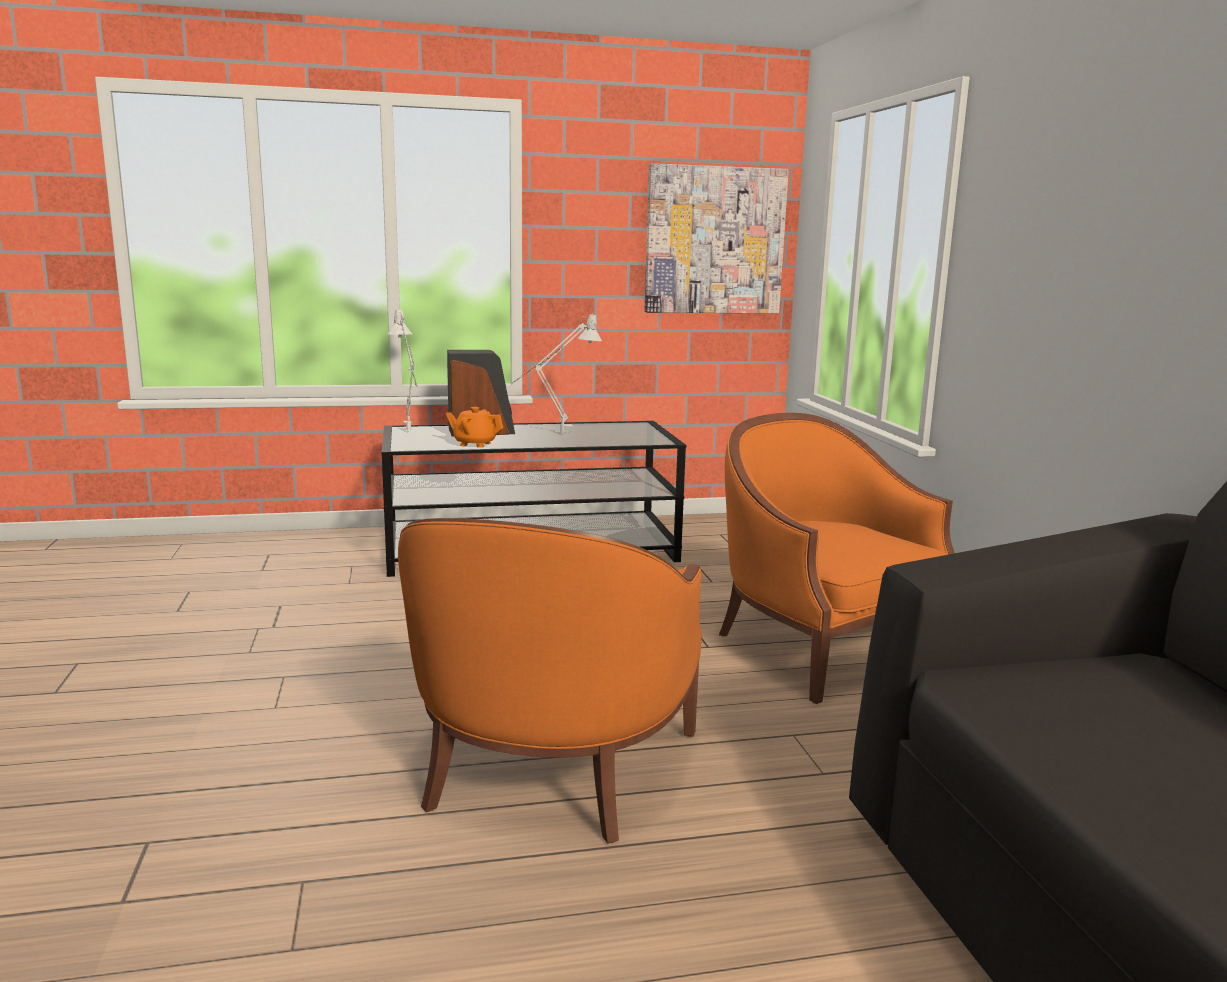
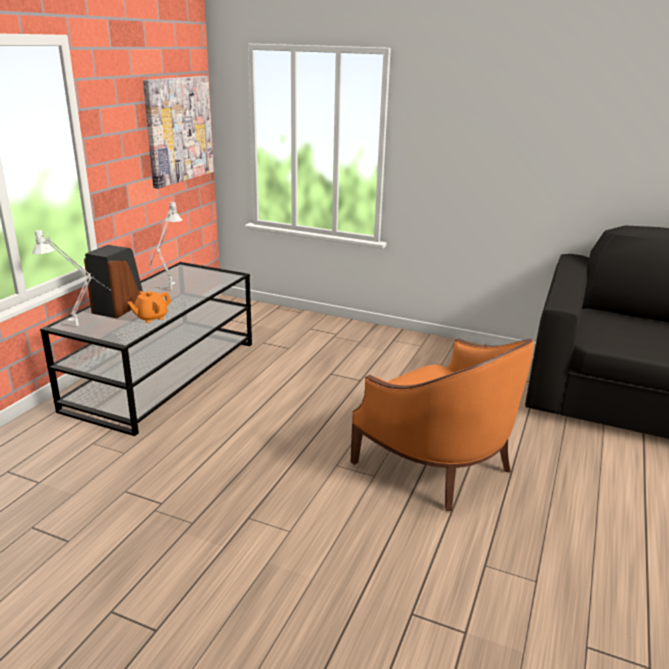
camera: 55 degrees left, 10 degrees up
(824, 647) = (391, 356): orange armchair -> none

